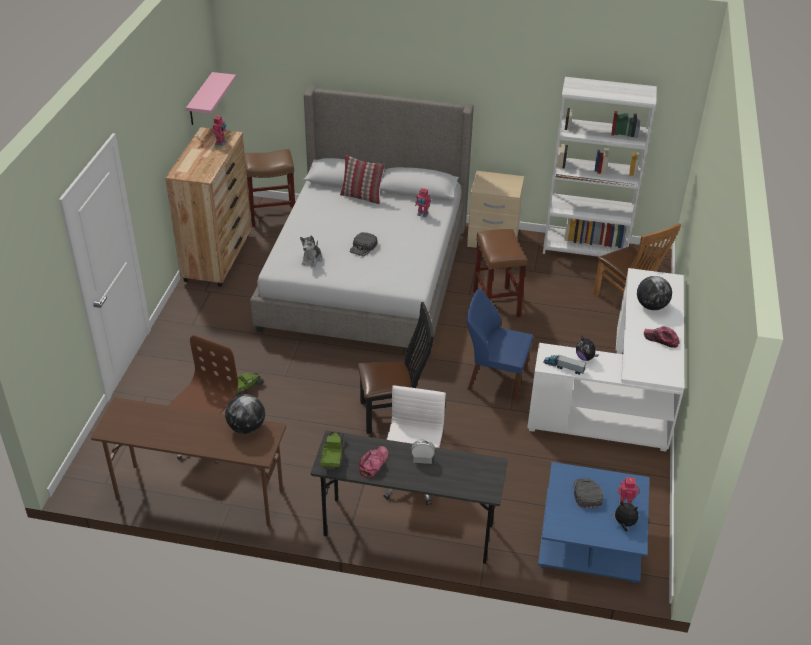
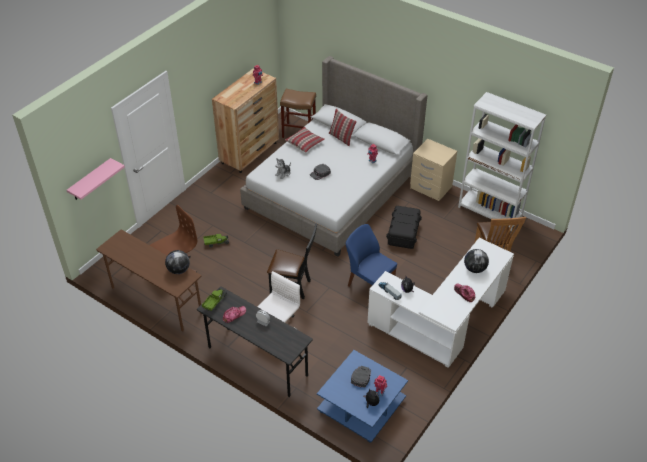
camera: 25 degrees right, 5 degrees up
(200, 100) = (257, 50): pink shelf -> pink shelf (90, 180)
(315, 214) = (305, 143): none -> pillow
(496, 304) = (403, 234): brown stool -> black storage box

